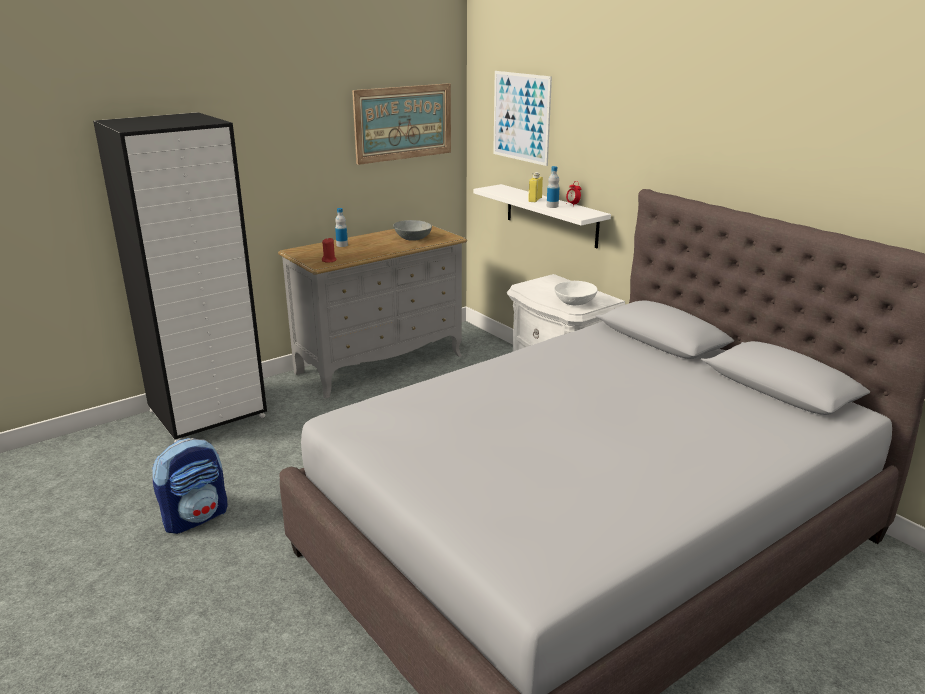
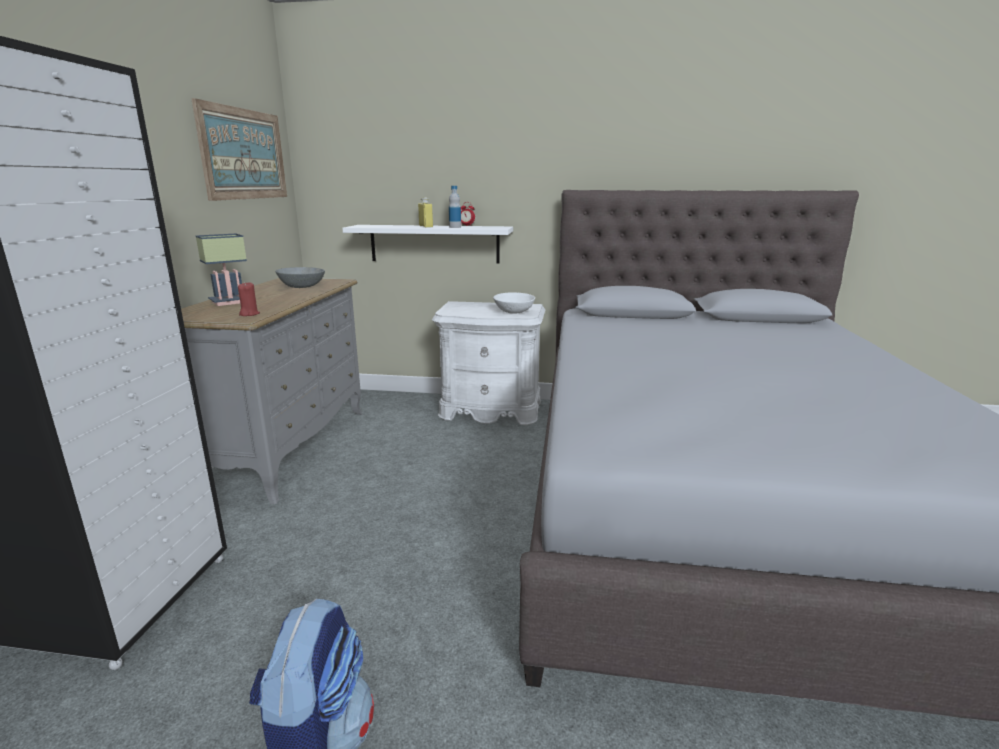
camera: 45 degrees left, 5 degrees down
(342, 245) = (229, 302): bottle -> table lamp
(521, 117) = (380, 147): picture -> none

